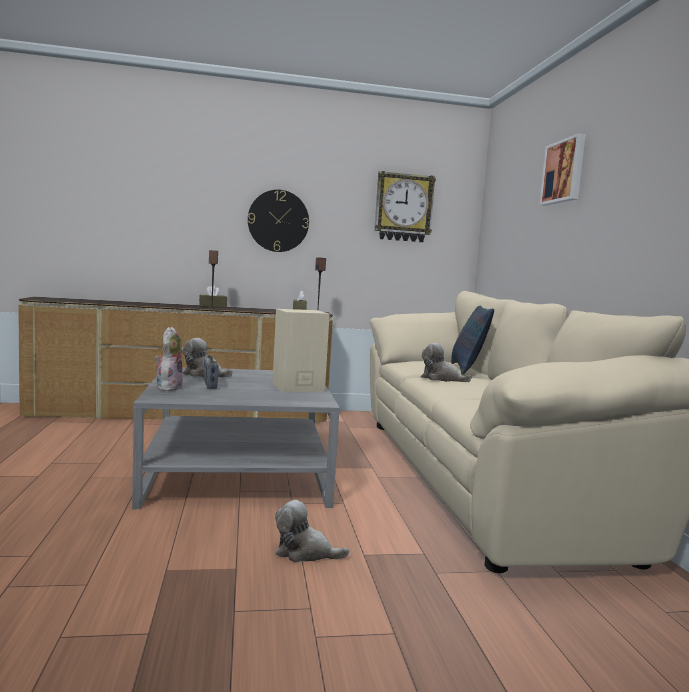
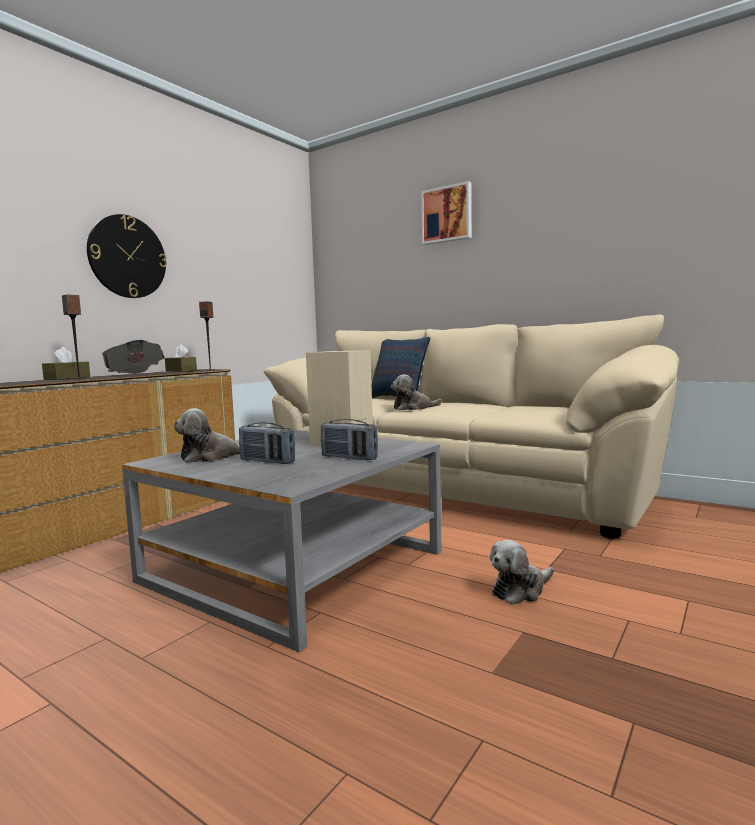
camera: 45 degrees left, 0 degrees up
(168, 387) = (244, 476): plush toy -> none
(249, 396) = (349, 458): none -> radio
(255, 309) = (135, 374): none -> newspaper
(403, 208) = (254, 247): wall clock -> none

